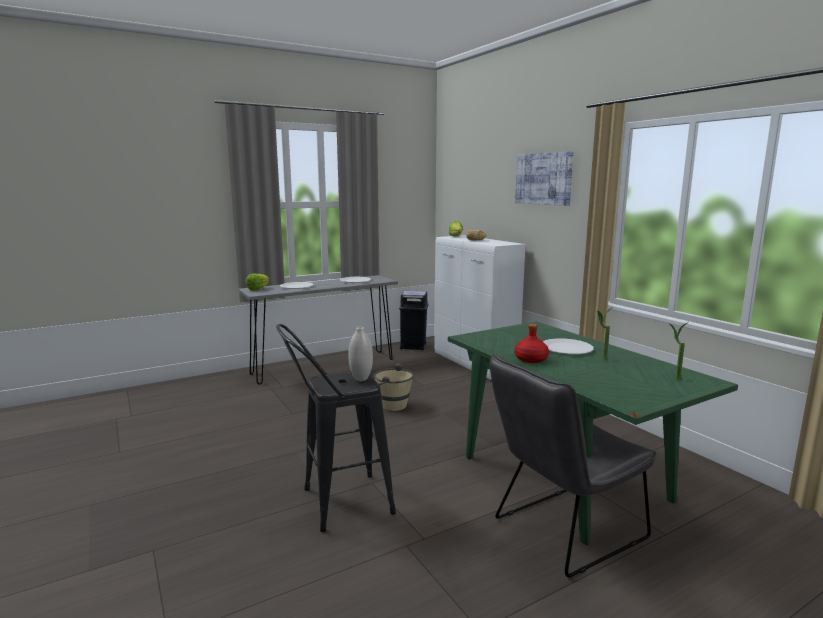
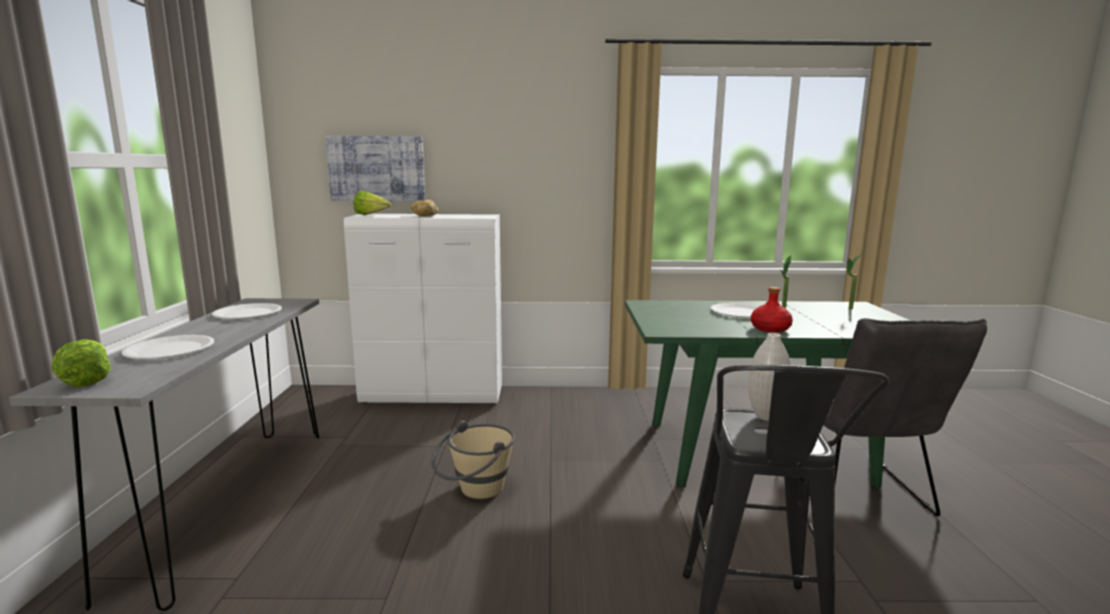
camera: 60 degrees left, 0 degrees up
(413, 346) = (300, 408): blue trash can -> none
(543, 179) = (522, 127): picture -> picture (376, 169)

